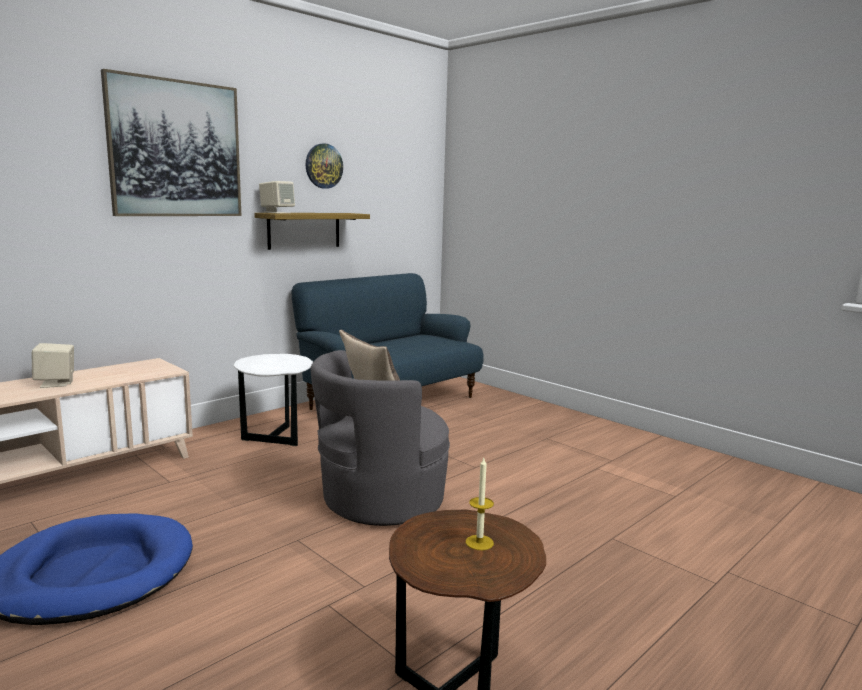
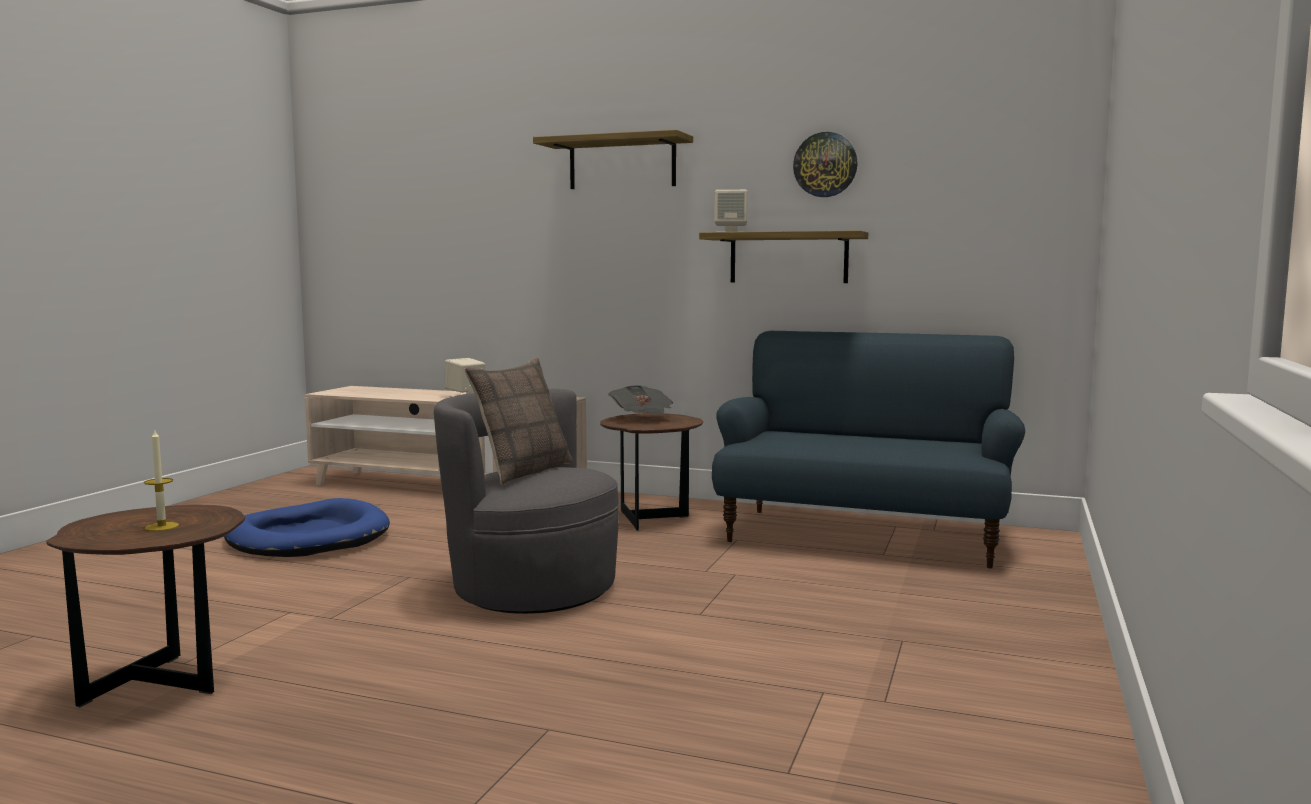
camera: 65 degrees right, 5 degrees down
(175, 149) = (622, 163): picture -> shelf
(262, 363) = (642, 419): none -> newspaper
(276, 436) = (651, 519): white side table -> brown side table

